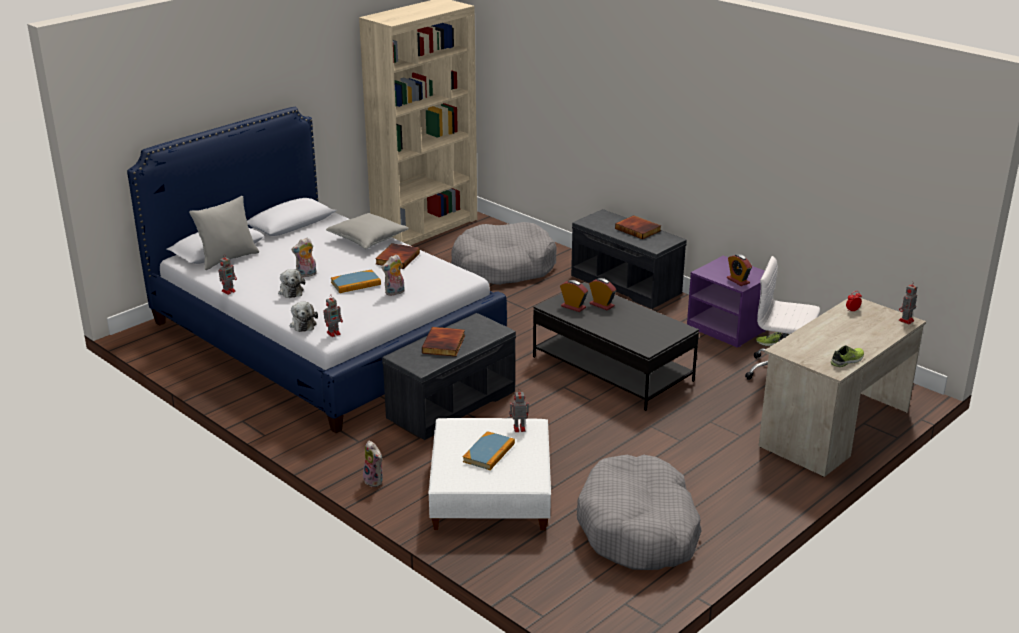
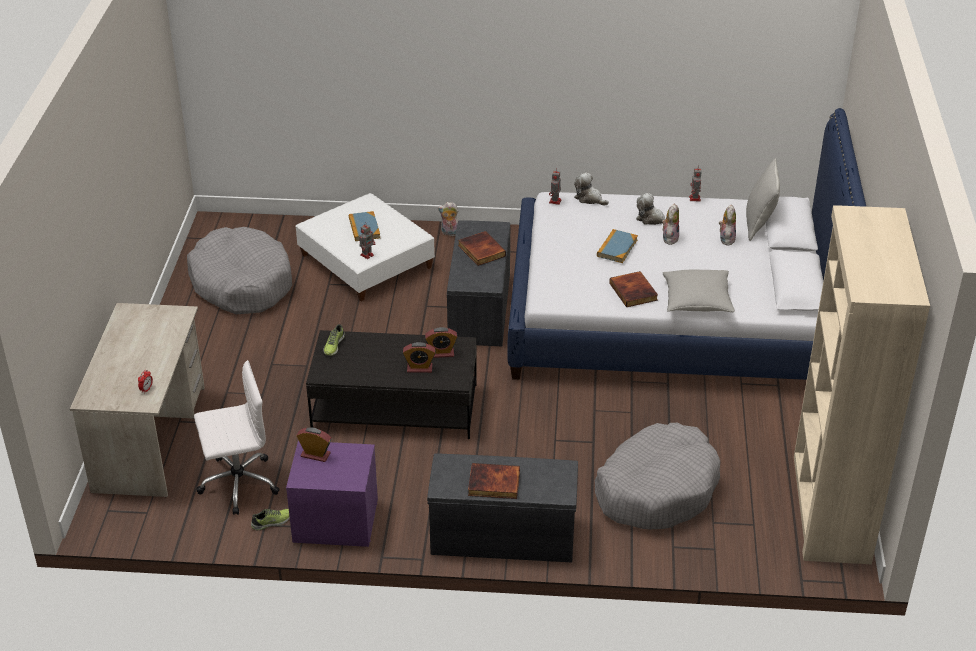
camera: 140 degrees right, 10 degrees up
(395, 293) = (574, 256): plush toy -> plush toy (726, 239)
(847, 361) = (120, 325): shoe -> shoe (333, 345)
(905, 321) = (89, 398): toy robot -> none

